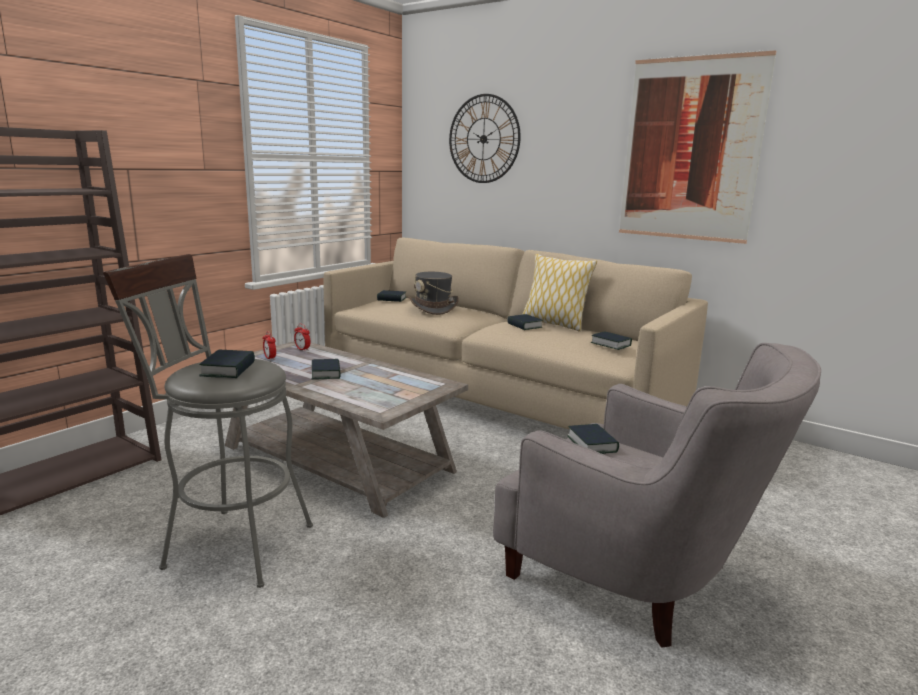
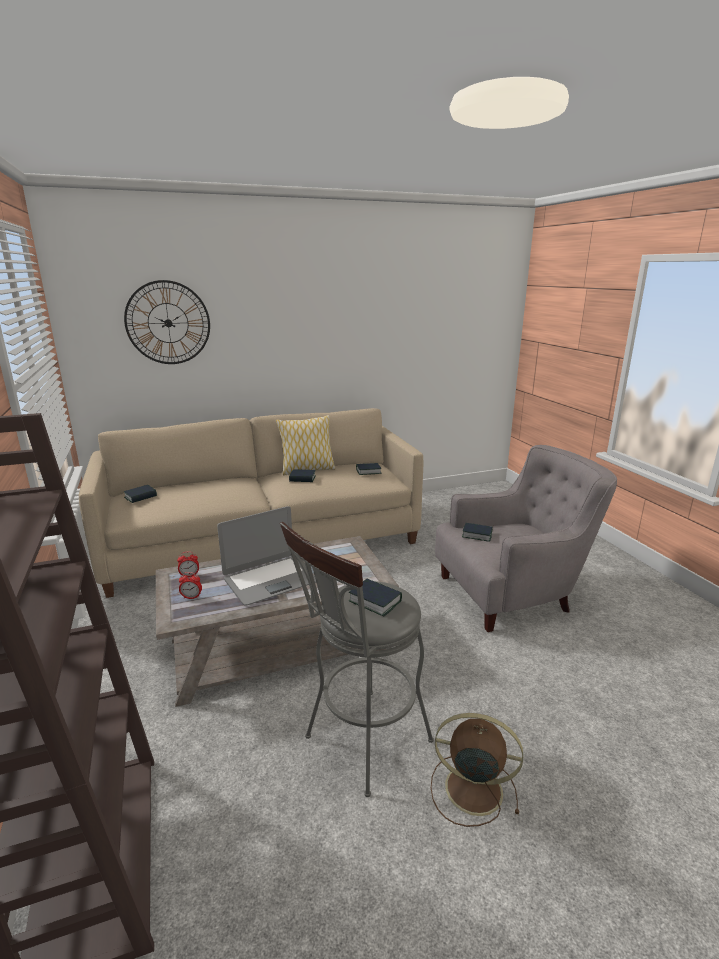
camera: 55 degrees left, 5 degrees up
(198, 635) = (470, 788): none -> brown fan
(326, 373) = (270, 580): book -> laptop
(433, 308) = (207, 490): grey hat -> none
(690, 149) = (352, 324): picture -> none

